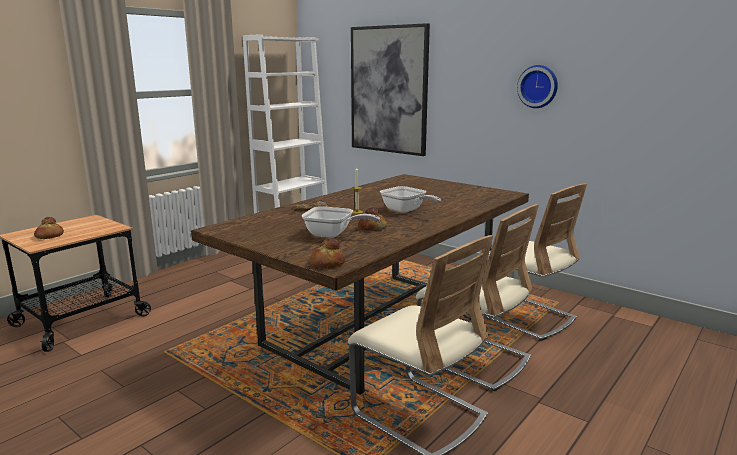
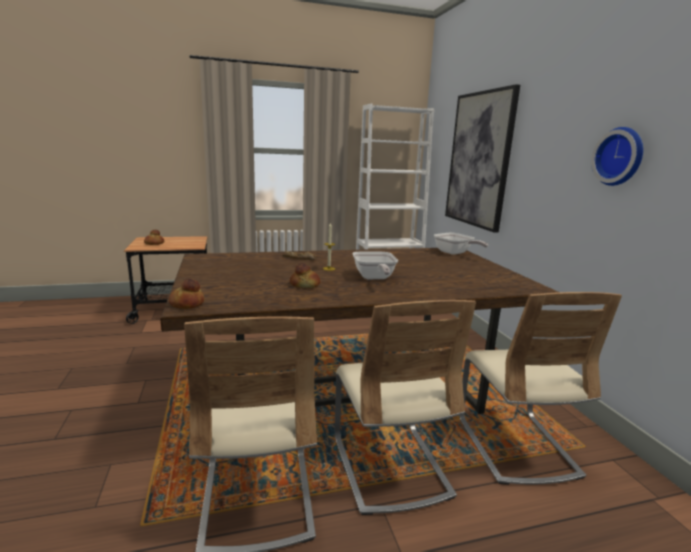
camera: 35 degrees right, 0 degrees up
(333, 235) = (258, 282): frying pan -> frying pan (455, 253)

